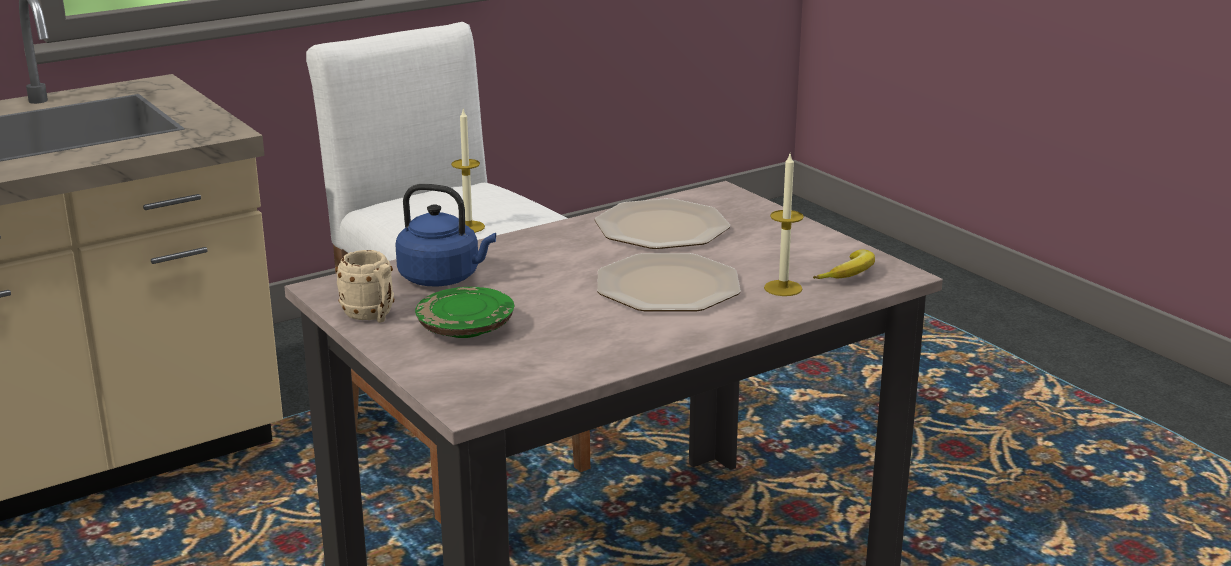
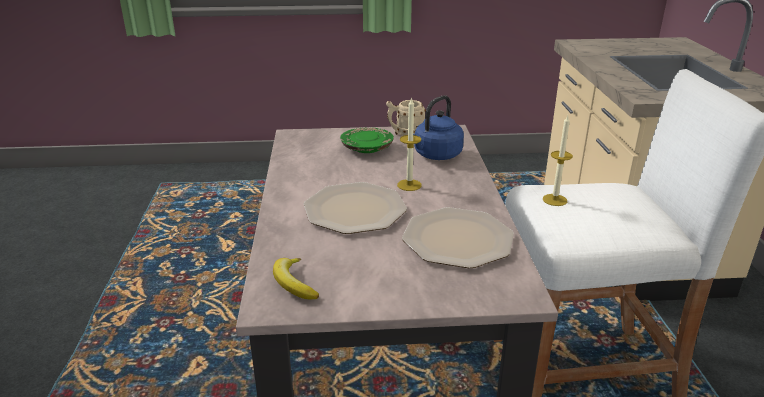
camera: 120 degrees right, 5 degrees up
(783, 288) = (305, 247): candle -> candle (409, 185)

